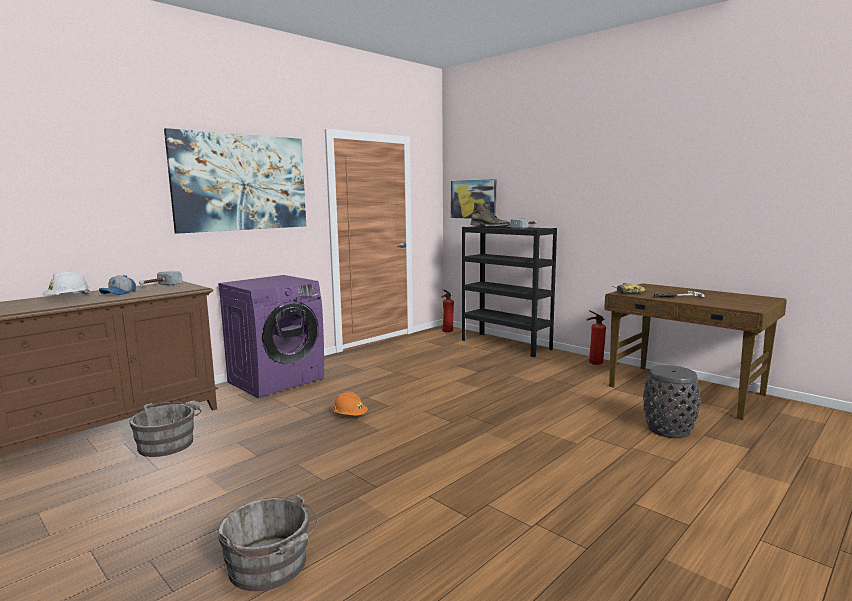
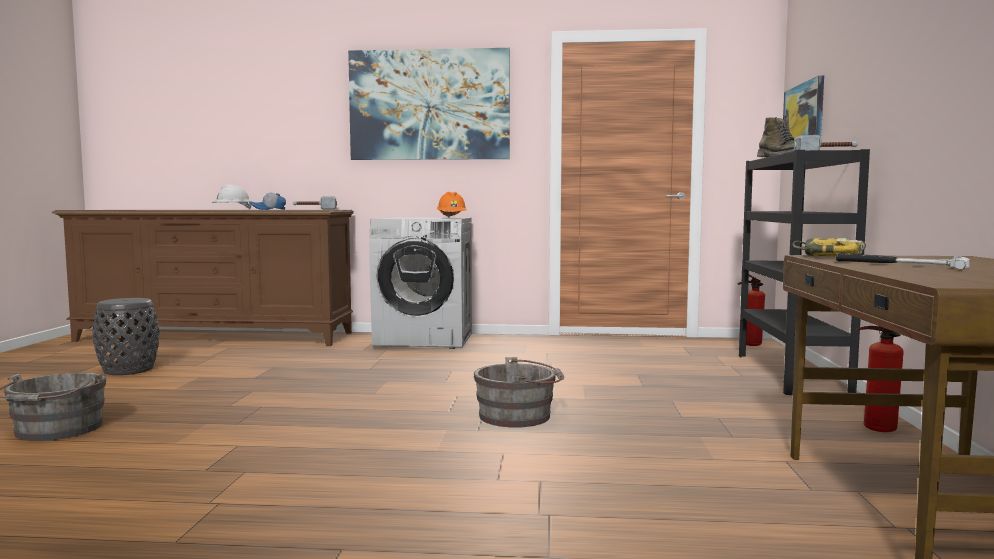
camera: 50 degrees right, 5 degrees down
(169, 443) = (243, 355): grey bucket -> grey bucket (519, 416)
(276, 382) = (424, 342): purple washing machine -> white washing machine
(350, 416) = (389, 378): orange hard hat -> orange hard hat (452, 218)
(668, 429) = (687, 530): grey stool -> grey stool (128, 370)

